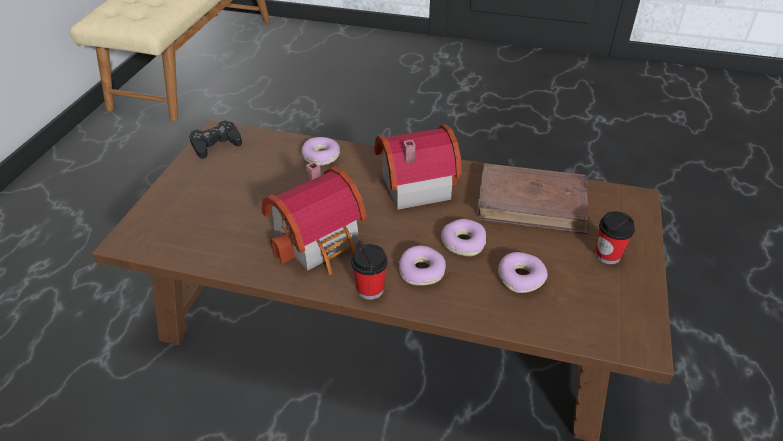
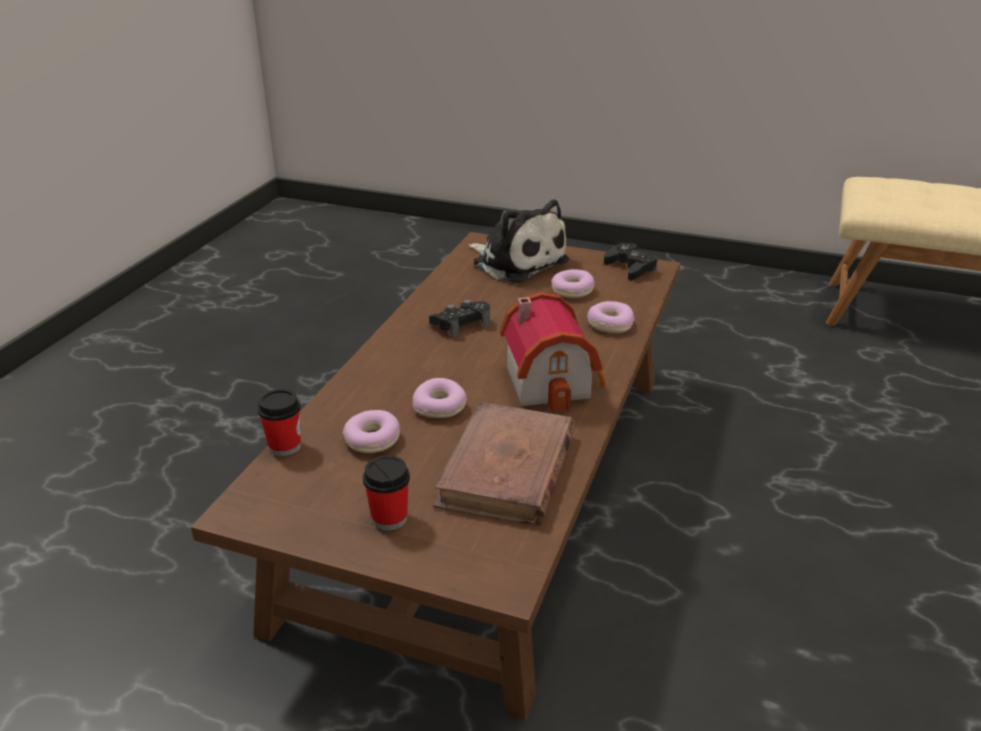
camera: 95 degrees right, 10 degrees down
(187, 212) = (517, 261): none -> plush toy
(321, 242) = (461, 324): toy house -> black game controller
(370, 289) = (387, 348): cup -> cup (285, 446)
(421, 271) = (402, 377): donut -> donut (572, 291)

